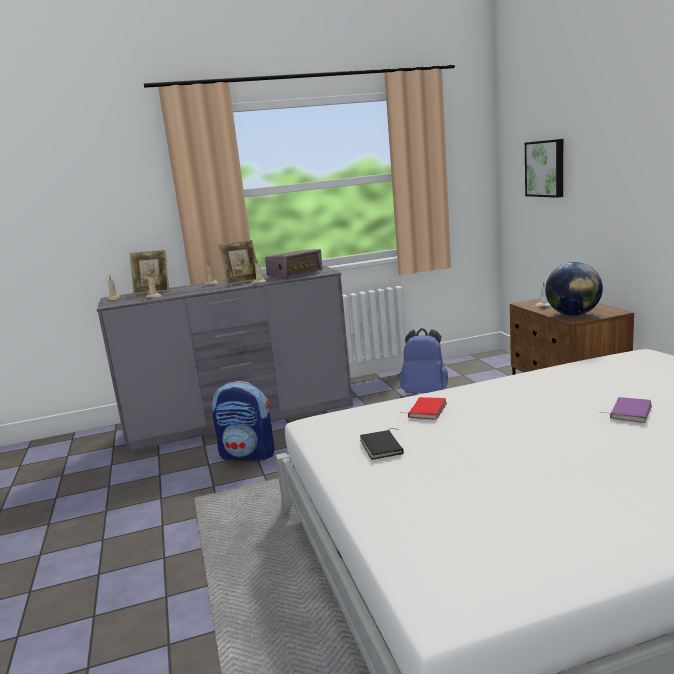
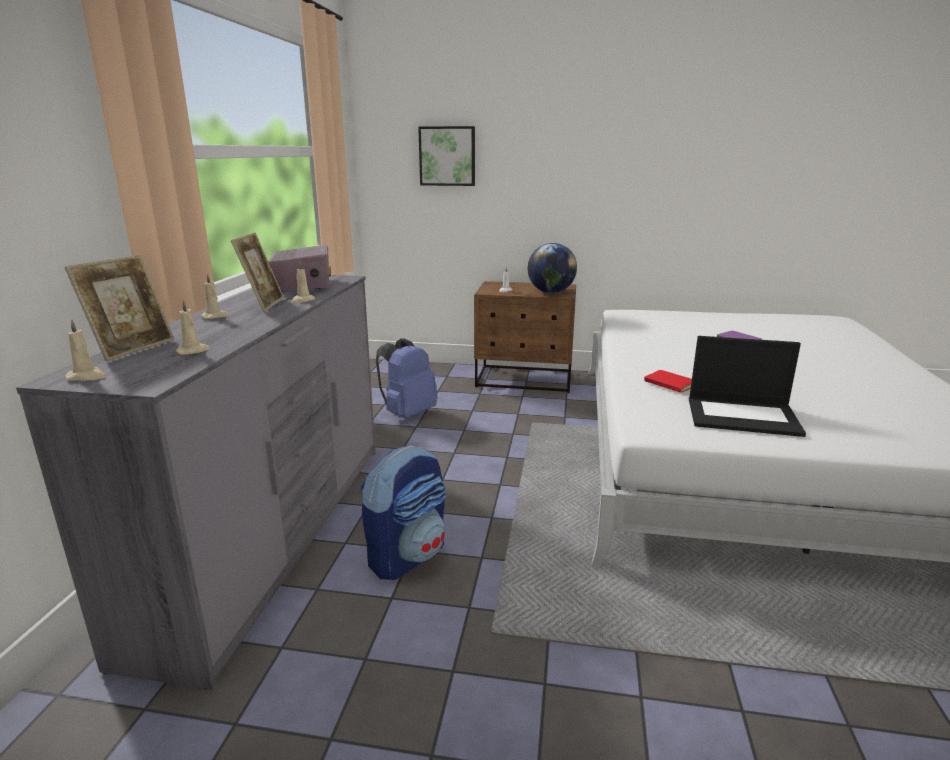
camera: 65 degrees left, 5 degrees up
(383, 447) = (743, 416): black book -> laptop

